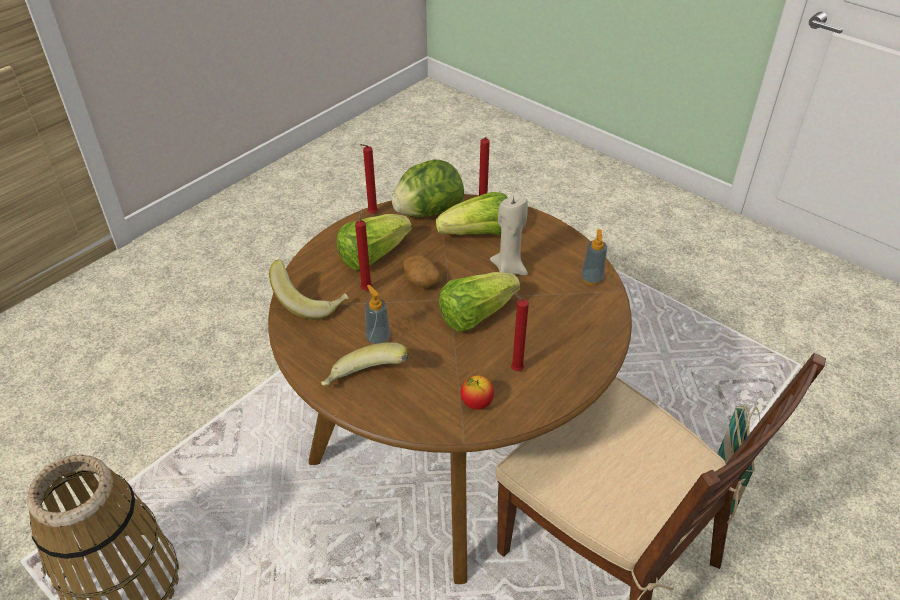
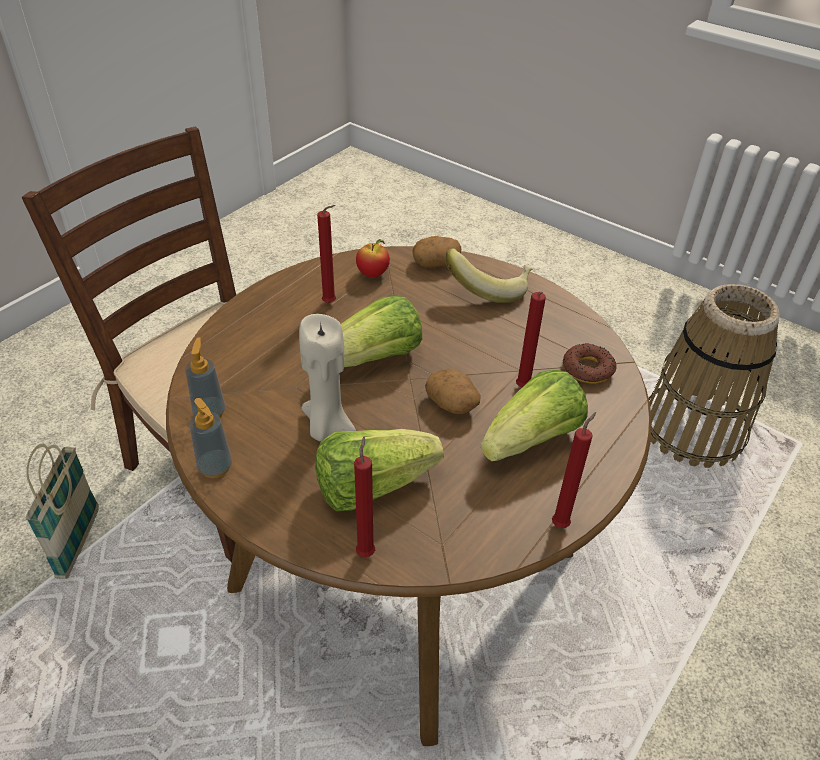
camera: 175 degrees right, 0 degrees up
(311, 302) = (588, 368): banana -> donut
(378, 339) = (489, 329): soap dispenser -> soap dispenser (215, 467)
(411, 417) = (436, 262): none -> potato
(428, 212) = (463, 532): lettuce -> none

